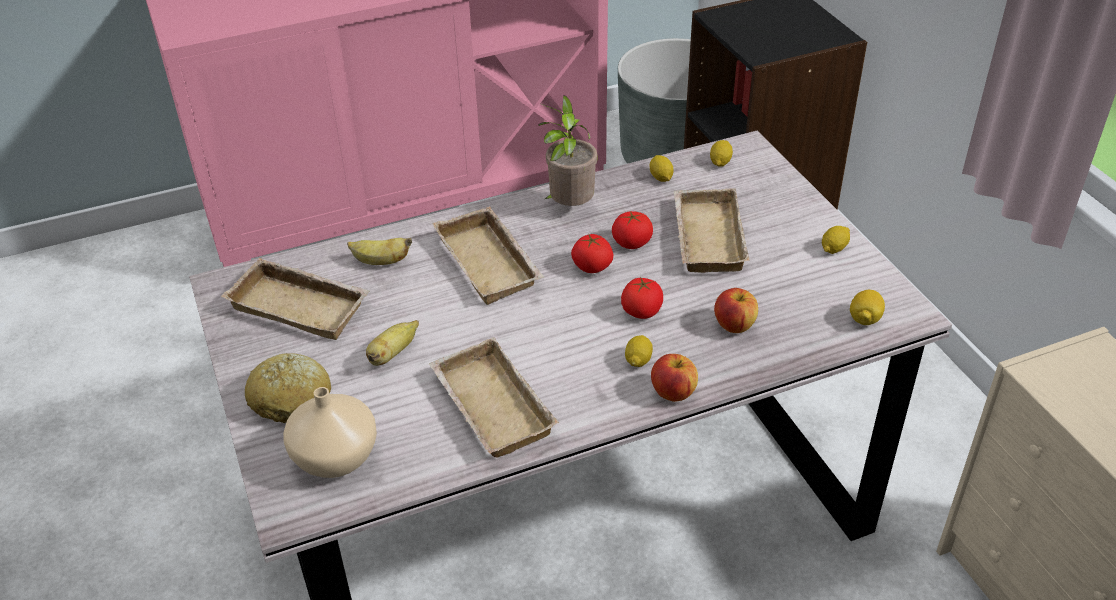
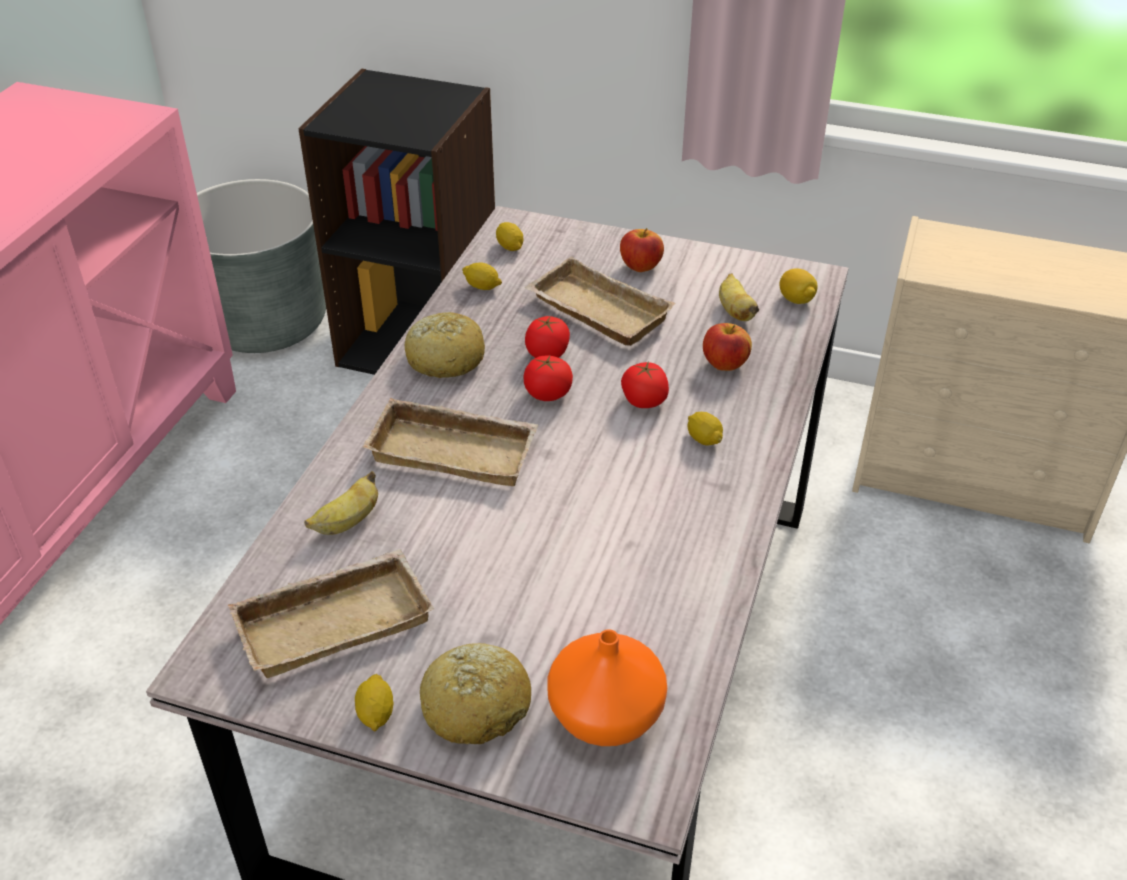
camera: 50 degrees left, 0 degrees up
(337, 457) = (606, 713): beige vase -> orange vase
(393, 354) = (502, 590): banana -> banana (735, 311)
(488, 406) = (655, 564): beige tray -> none
(569, 207) = (445, 358): potted plant -> bread
(673, 393) = (766, 444): apple -> apple (640, 266)
(834, 248) = (697, 262): lemon -> lemon (376, 713)

